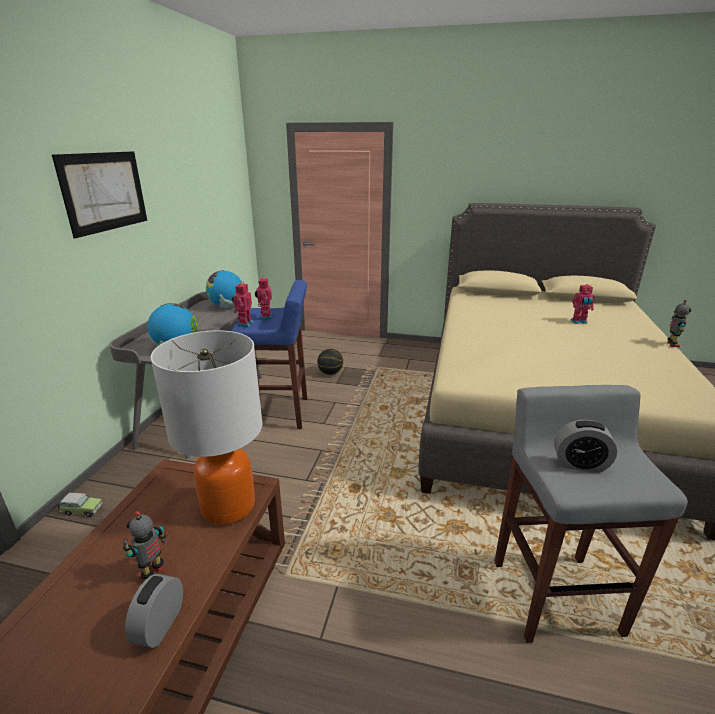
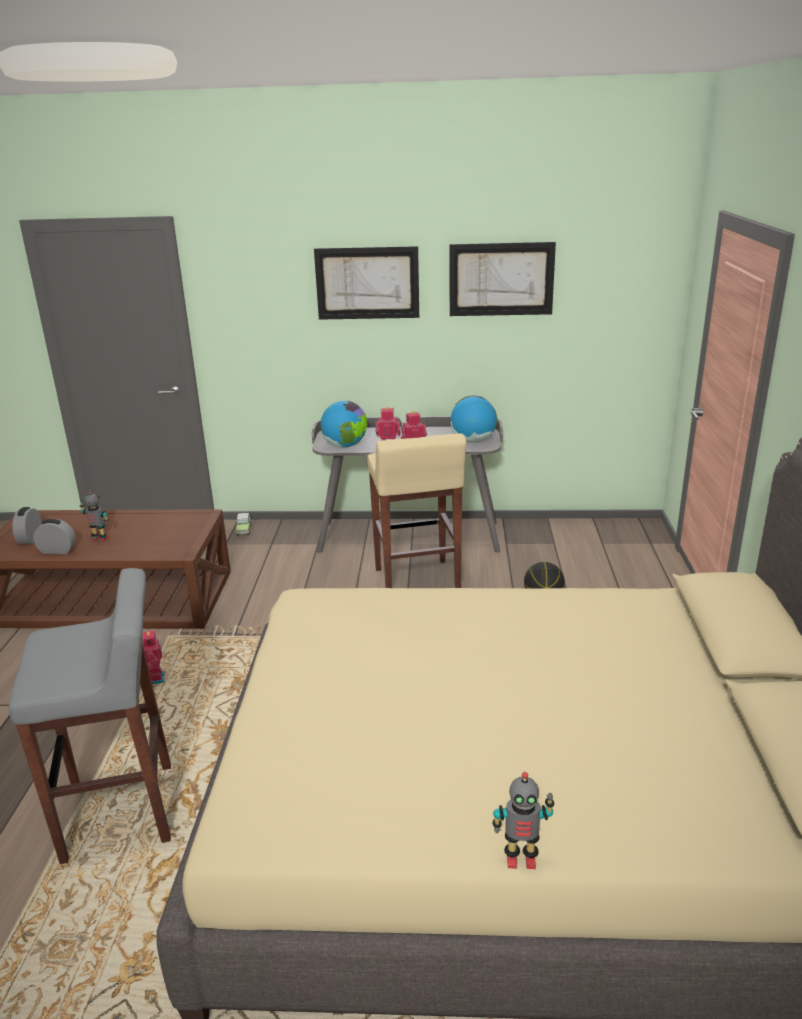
camera: 80 degrees right, 0 degrees up
(182, 179) = (501, 279): none -> picture
(228, 506) = (158, 547): table lamp -> none
(279, 413) = (417, 582): blue stool -> beige stool
(579, 322) = (597, 733): toy robot -> toy robot (155, 679)
(580, 464) = (76, 645): alarm clock -> alarm clock (30, 538)

